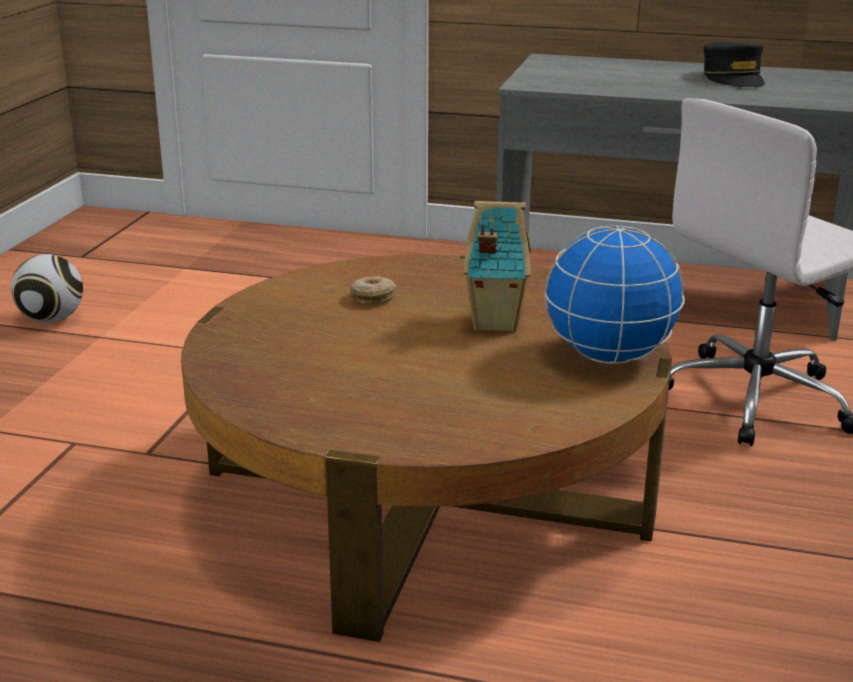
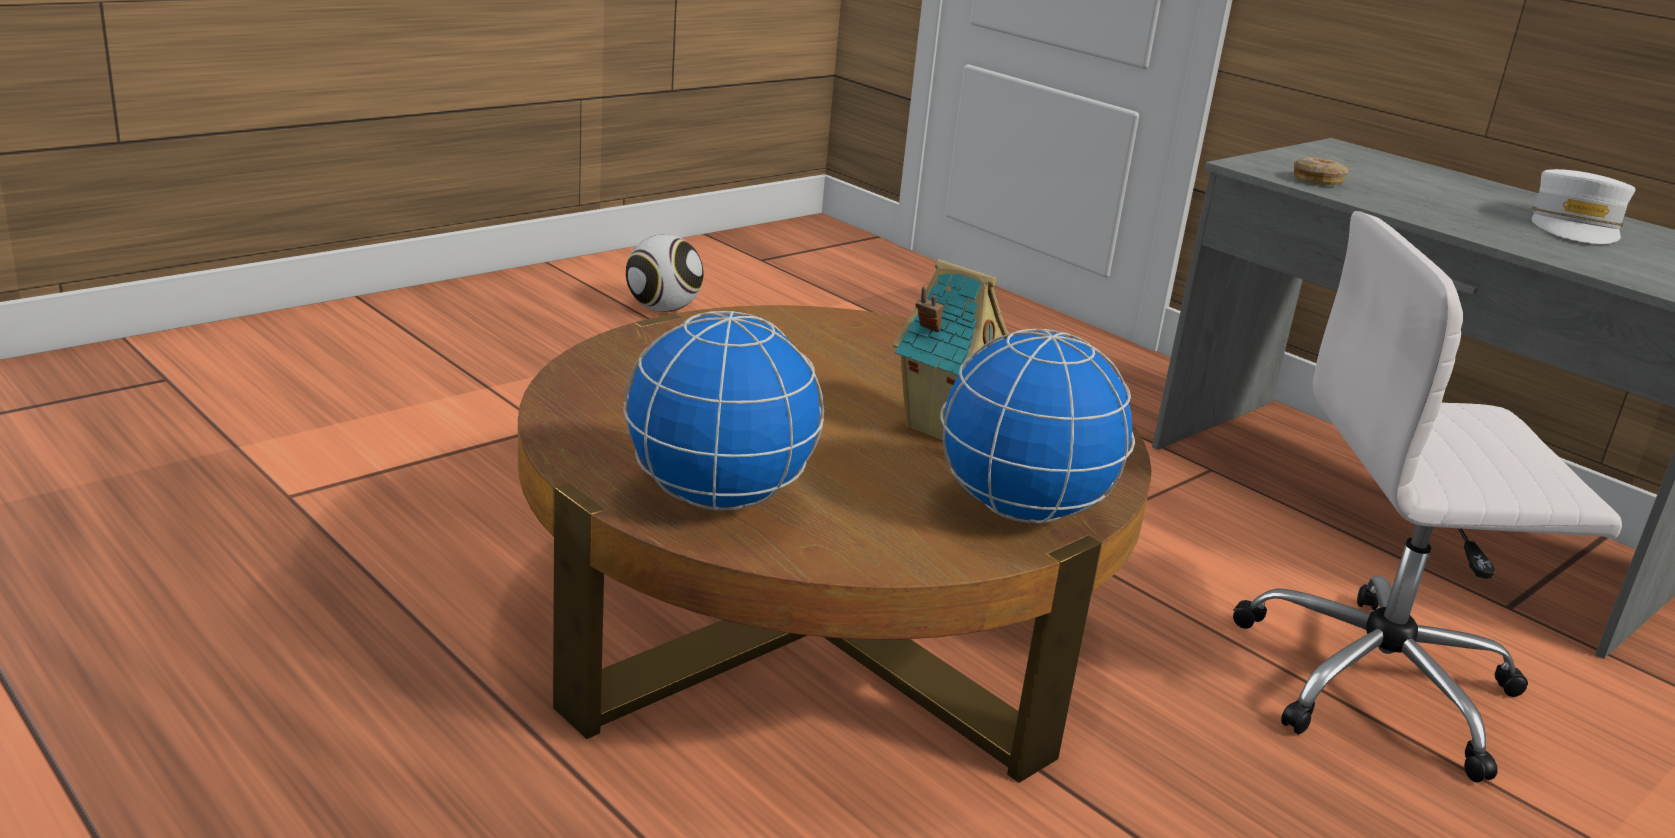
camera: 30 degrees right, 0 degrees up
(372, 298) = (846, 357): donut -> donut (1317, 180)
(436, 420) = (717, 498): none -> globe
(733, 78) = (1575, 227): black cap -> white cap

